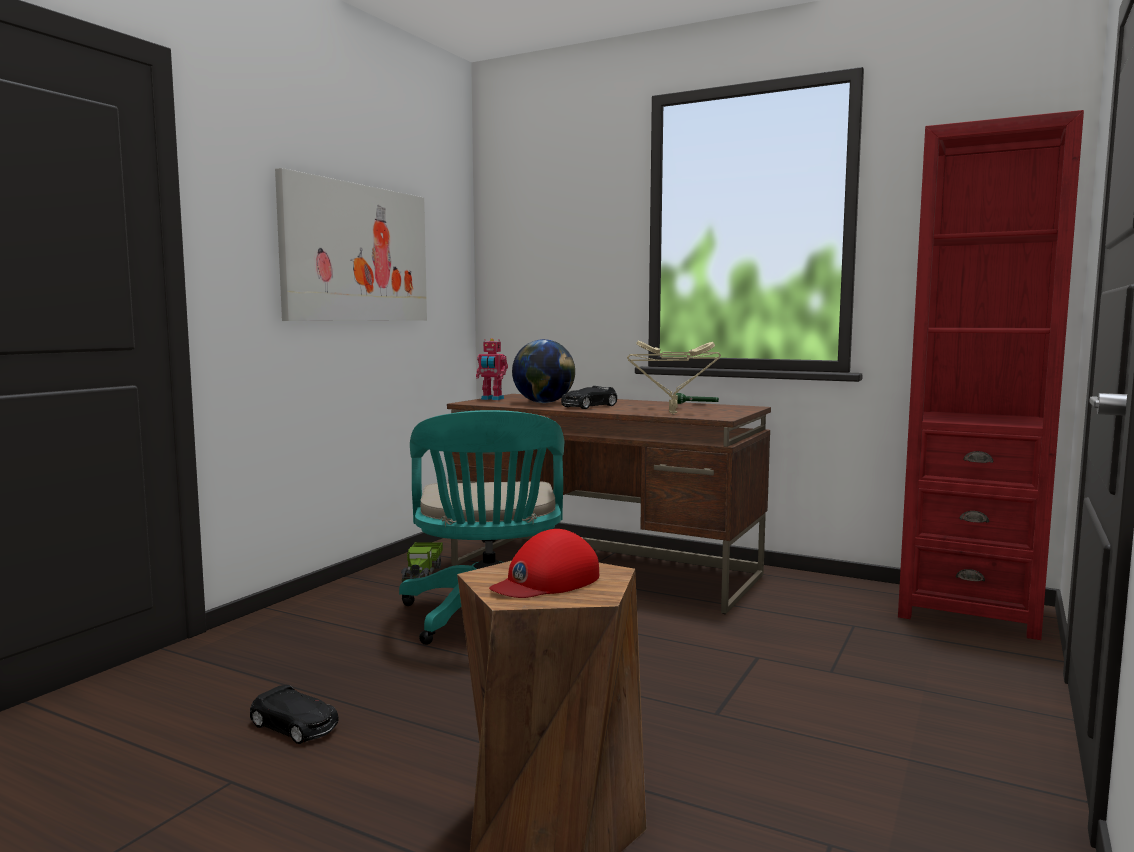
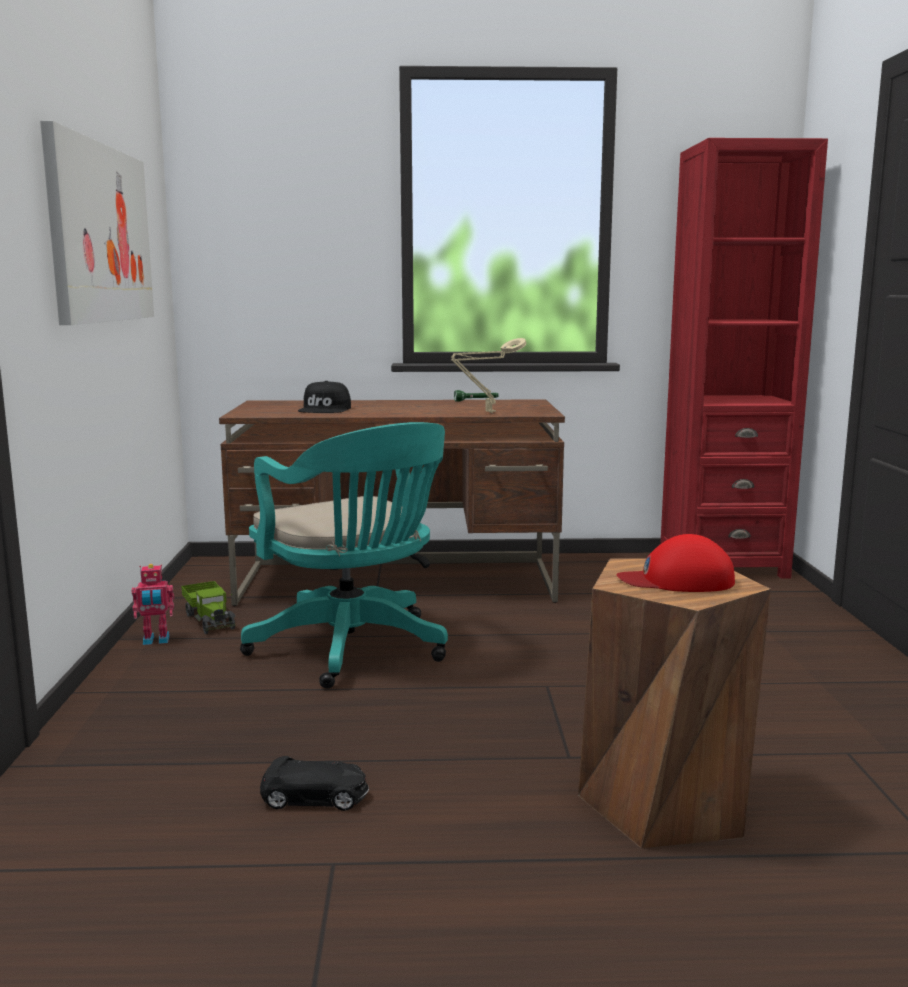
camera: 30 degrees left, 5 degrees up
(492, 399) = (252, 409): toy robot -> toy robot (156, 640)
(543, 403) = (325, 409): globe -> black cap
(546, 581) = (677, 580): red cap -> red cap turned 75 degrees clockwise
(588, 406) = (386, 410): black toy car -> none
(677, 408) = (475, 406): beige table lamp -> none

